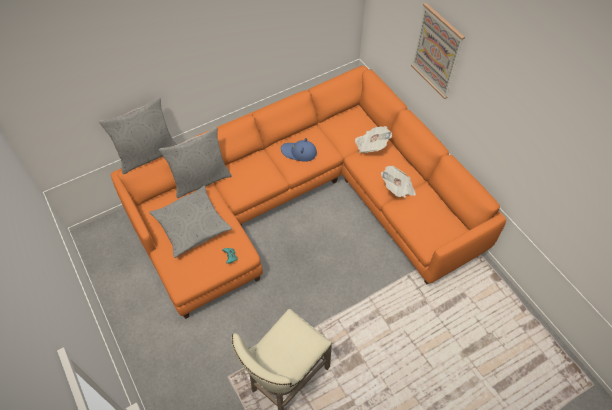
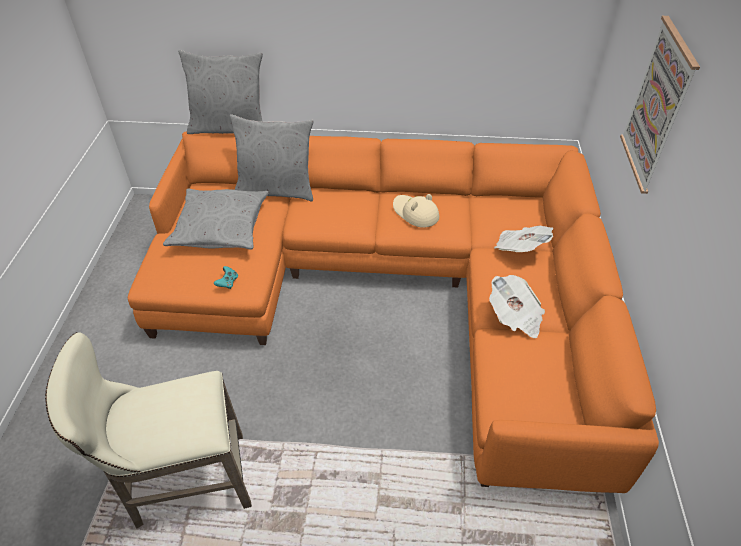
camera: 35 degrees right, 10 degrees down
(299, 152) = (415, 213): blue hat -> beige hat

